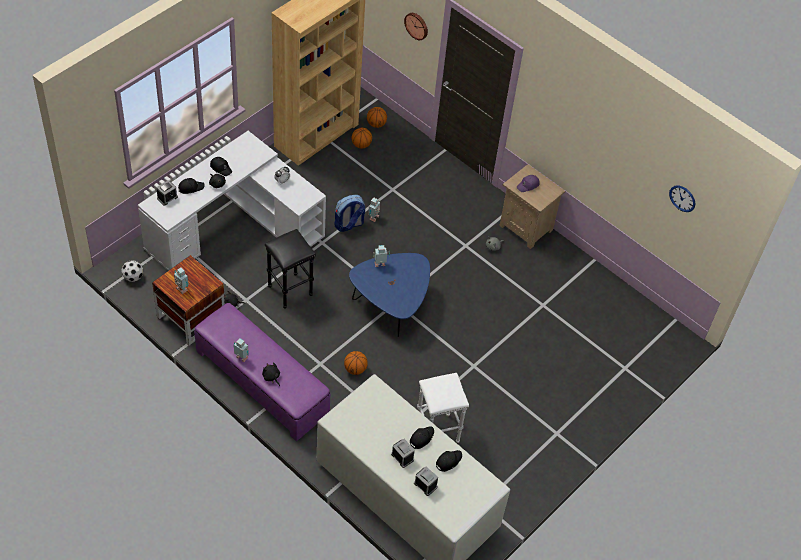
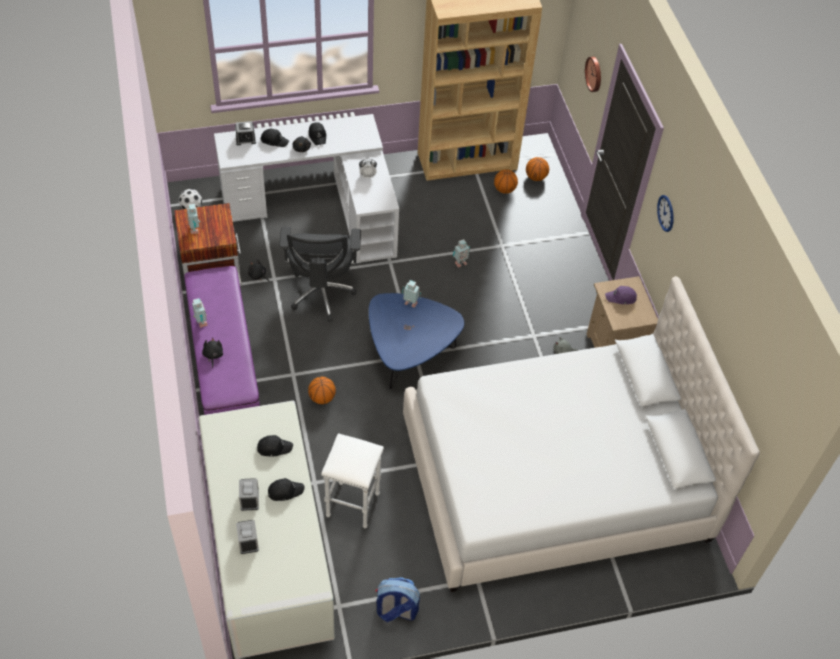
camera: 35 degrees right, 0 degrees up
(290, 291) = (321, 291): black stool -> office chair
(349, 224) = (430, 258): backpack -> backpack (396, 610)
(448, 461) = (292, 530): black cap -> black cap (274, 447)
(554, 338) = (554, 479): none -> white bed
(682, 198) = (749, 380): wall clock -> wall clock (666, 213)

